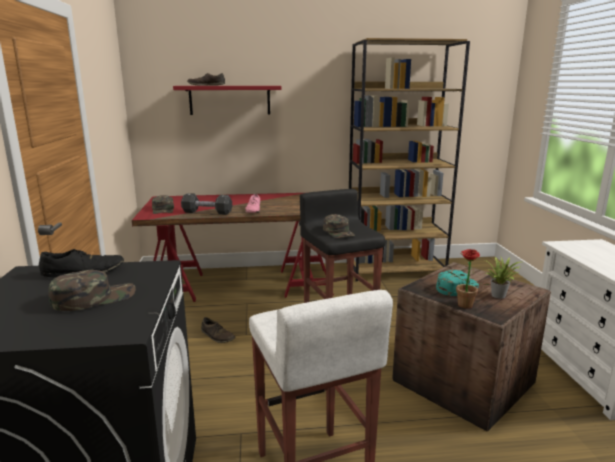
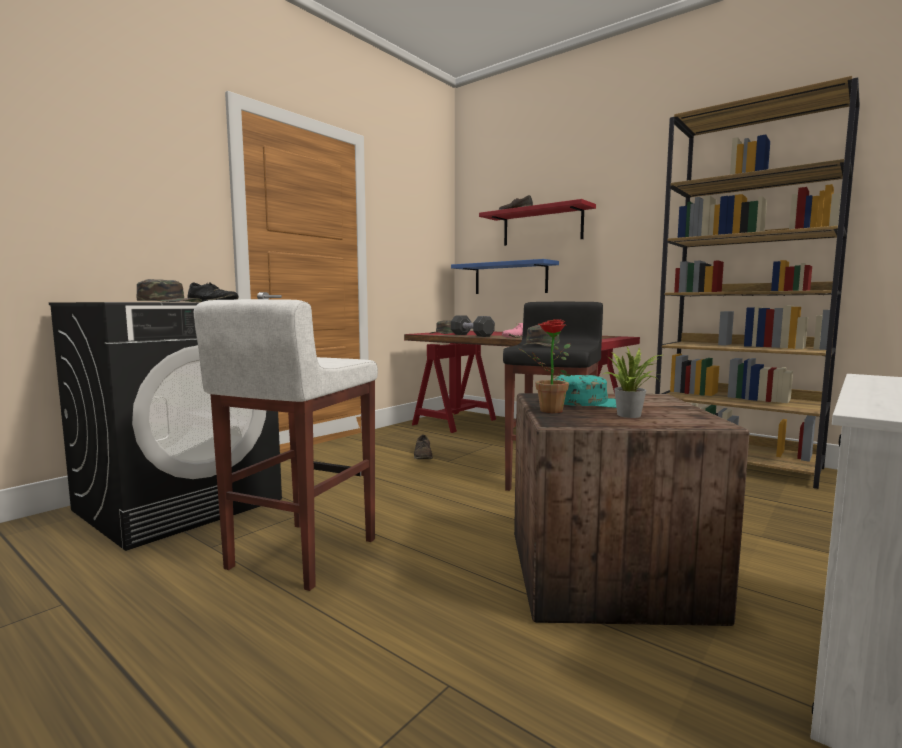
camera: 45 degrees right, 10 degrees down
(199, 146) = (510, 278): none -> blue shelf

